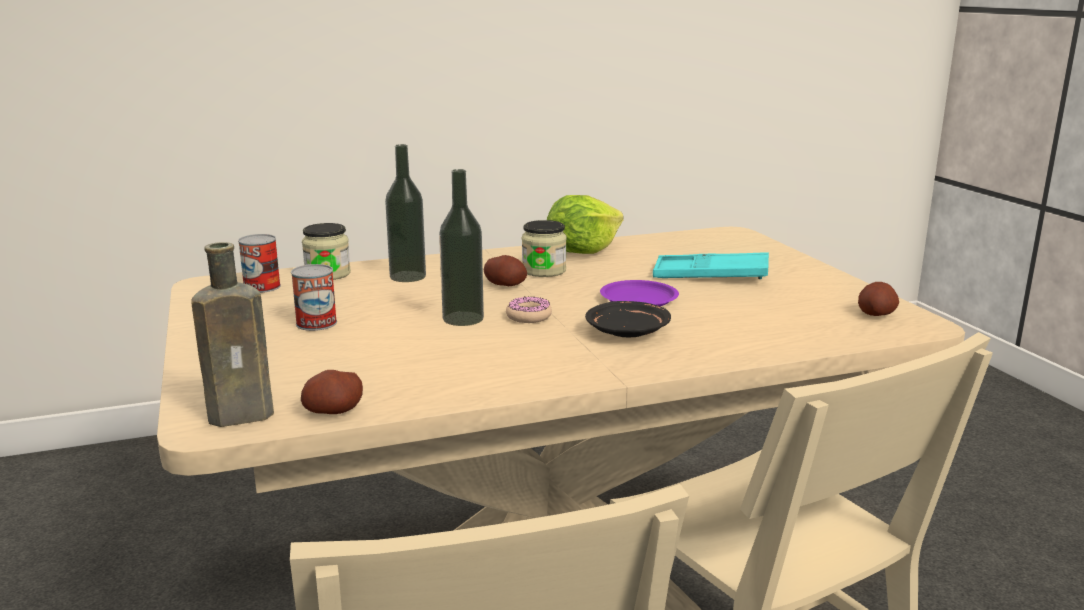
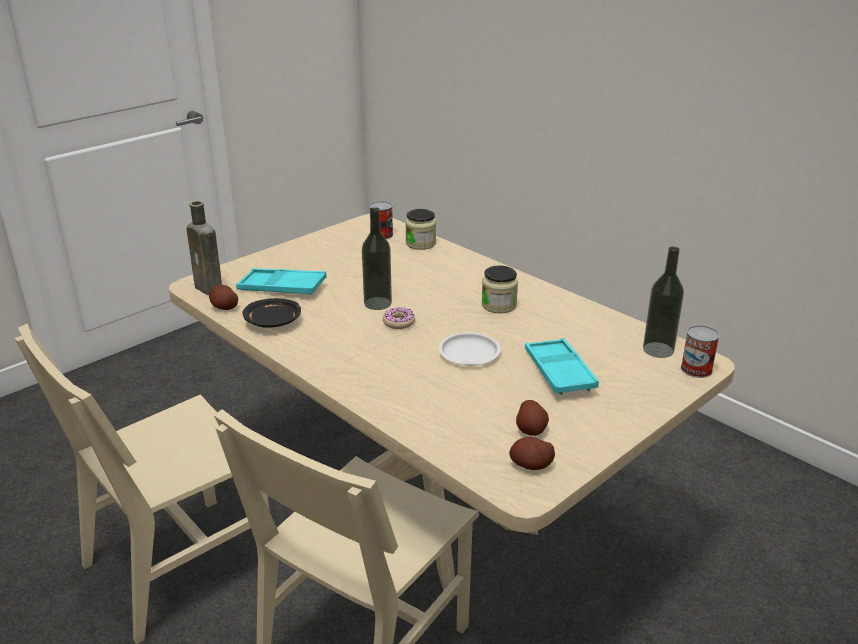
camera: 65 degrees right, 10 degrees up
(316, 323) = (336, 266): can -> can (696, 369)
(329, 363) = (282, 287): none -> turquoise tray
(407, 276) = (439, 266): bottle -> bottle (658, 350)
(505, 285) = (454, 300): potato -> potato (531, 429)
(582, 251) = (562, 308): lettuce -> none
(627, 332) = (398, 362): black plate -> black plate (273, 322)
(639, 299) = (469, 353): purple plate -> white plate

